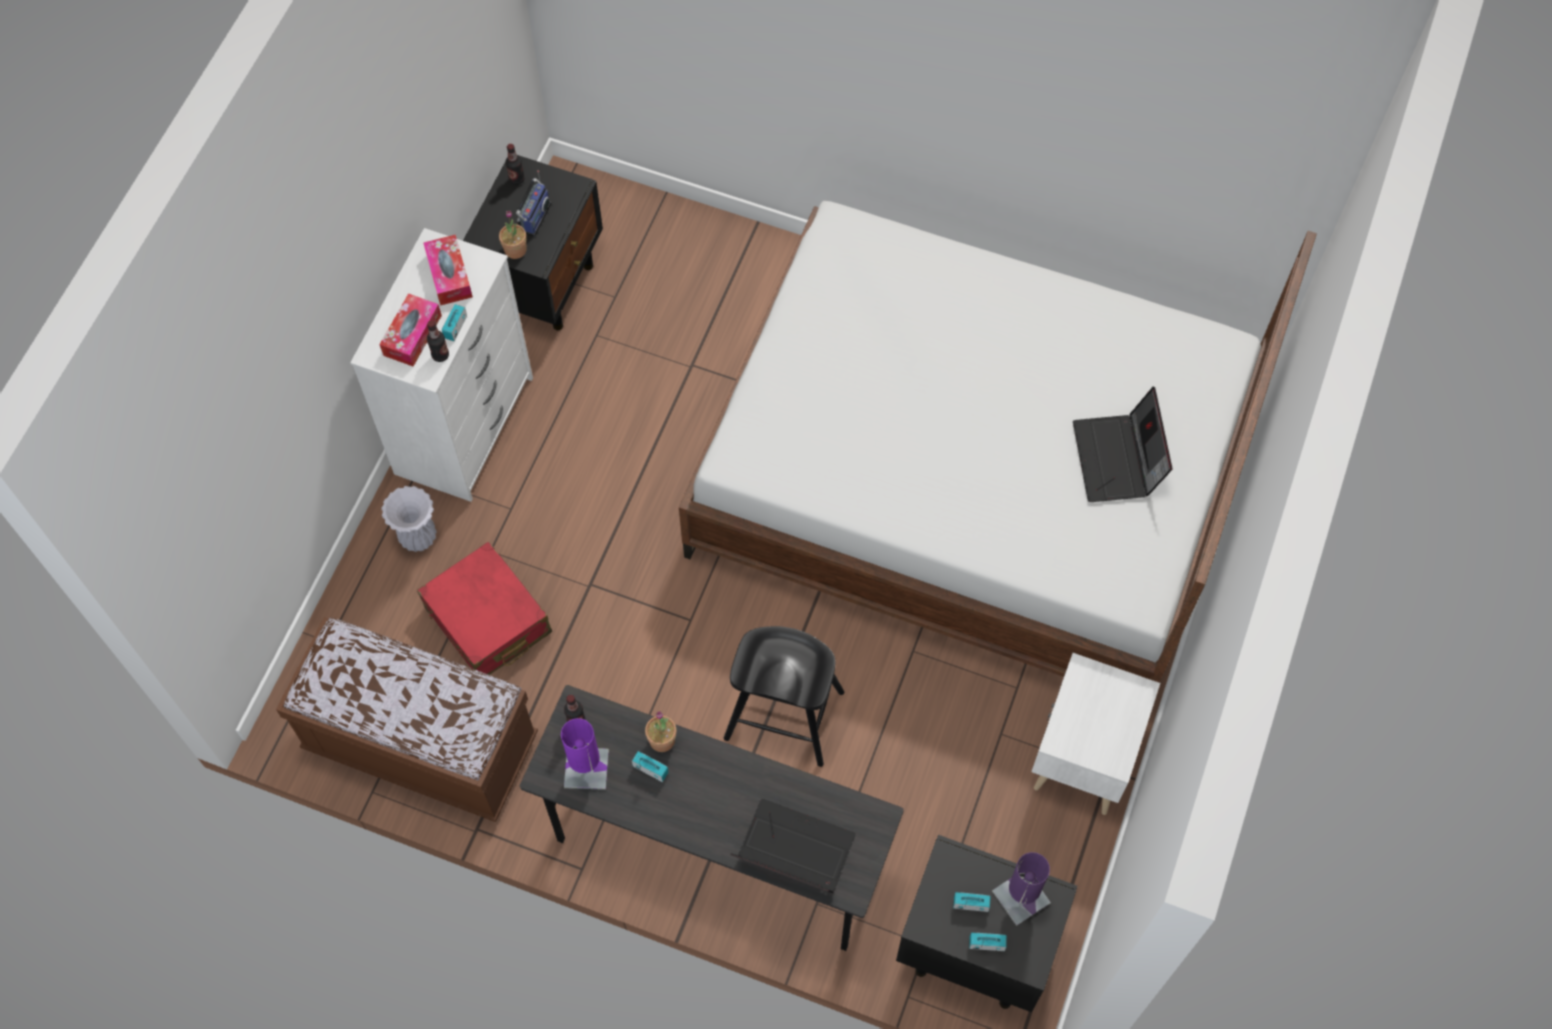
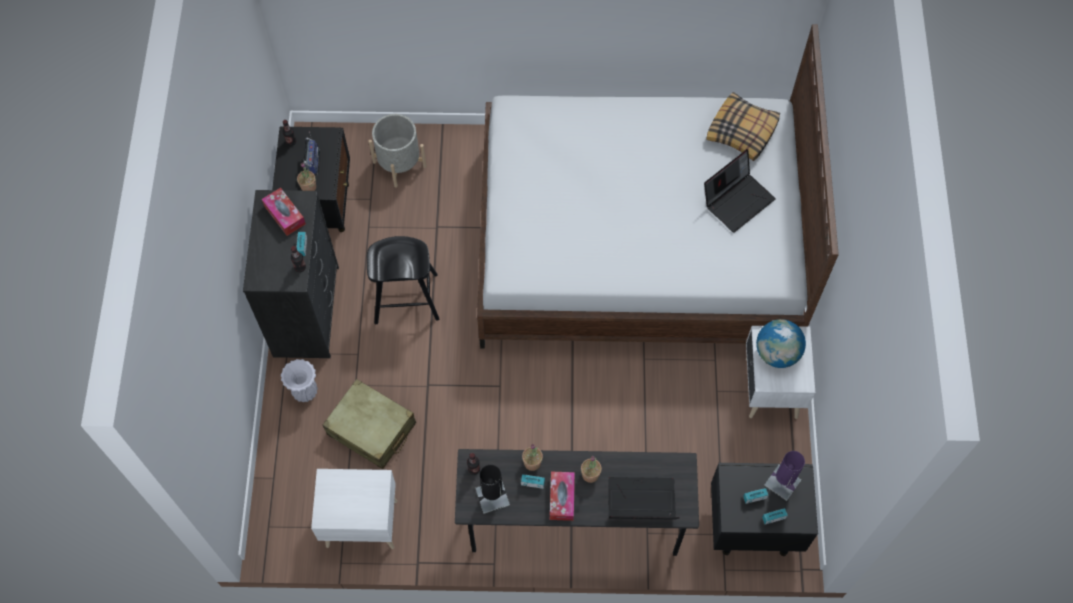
camera: 20 degrees left, 0 degrees up
(412, 335) = (276, 260): tissue box -> tissue box (562, 498)
(421, 744) = (360, 522): brown bench -> white nightstand
(465, 426) = (307, 311): white dresser -> black dresser
(488, 620) = (371, 429): red suitcase -> beige suitcase
(586, 768) = (492, 497): purple table lamp -> black table lamp
(675, 260) = (399, 164): none -> grey planter
(737, 786) = (590, 474): none -> potted plant
(783, 715) = (581, 425): black stool -> black stool (406, 298)
(1093, 705) = (777, 353): none -> globe
(1118, 460) = (737, 200): laptop -> laptop turned 105 degrees counterclockwise
(1166, 363) = (742, 132): none -> pillow

